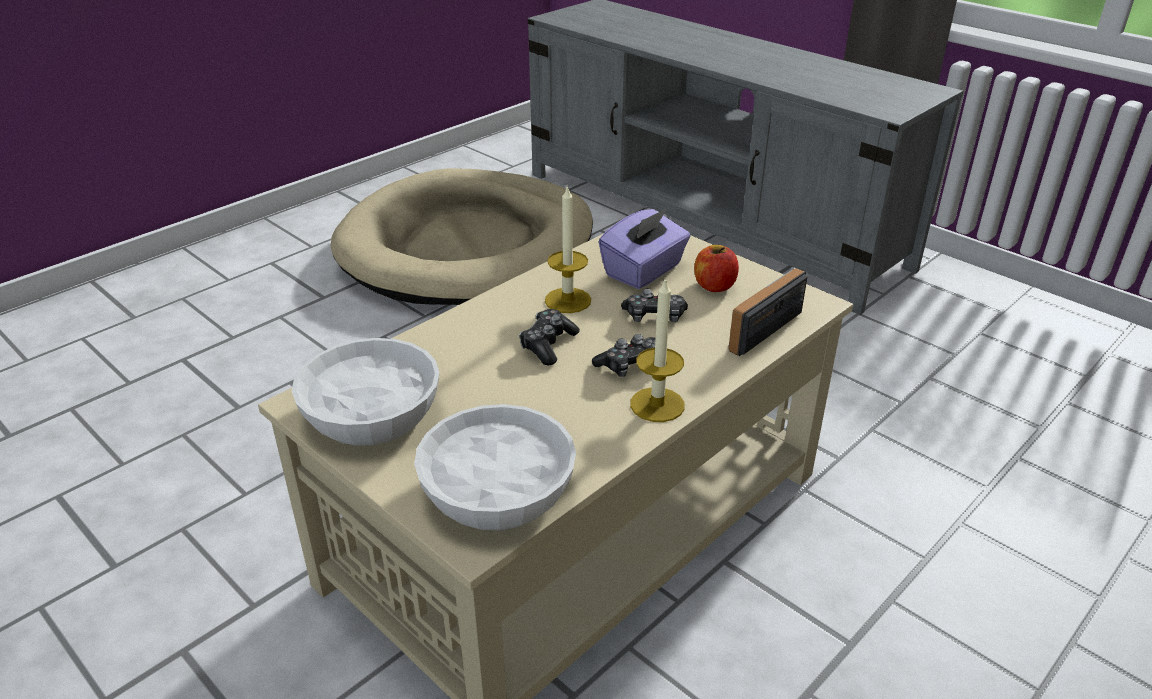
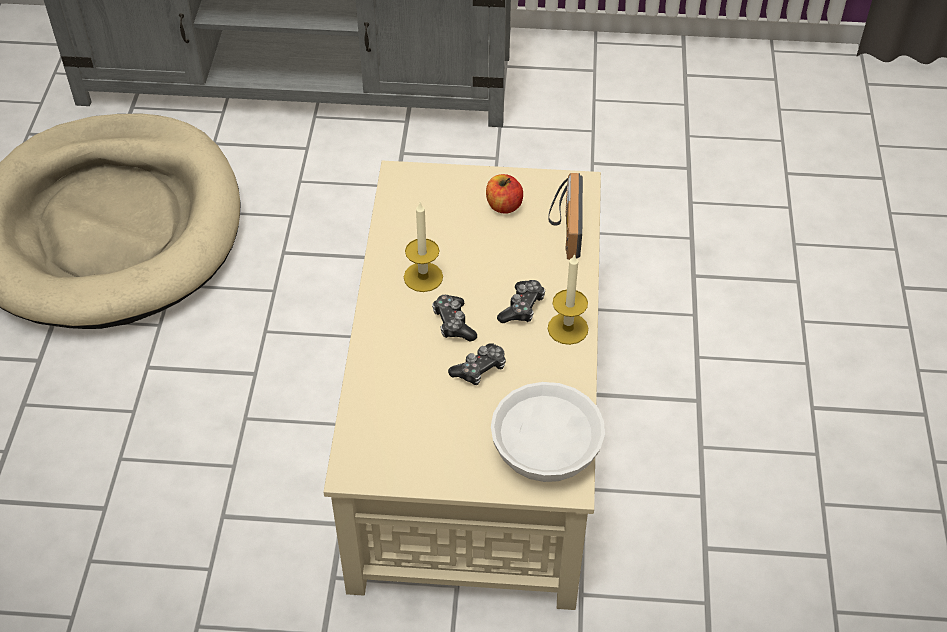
camera: 40 degrees left, 15 degrees up
(371, 413) = (407, 447): white bowl -> none
(644, 271) = (444, 218): purple tissue box -> none
(654, 316) = (494, 257): game controller -> game controller (480, 369)

